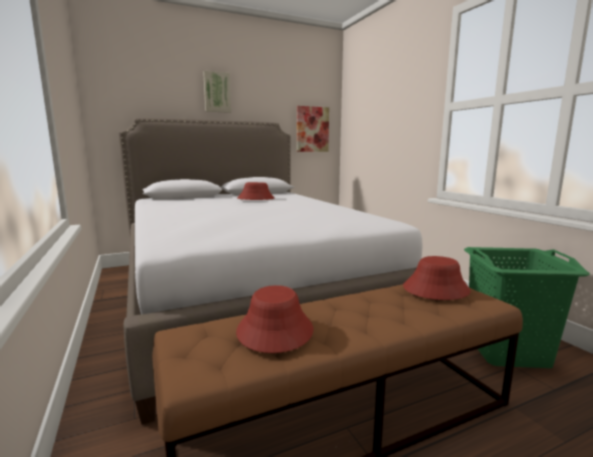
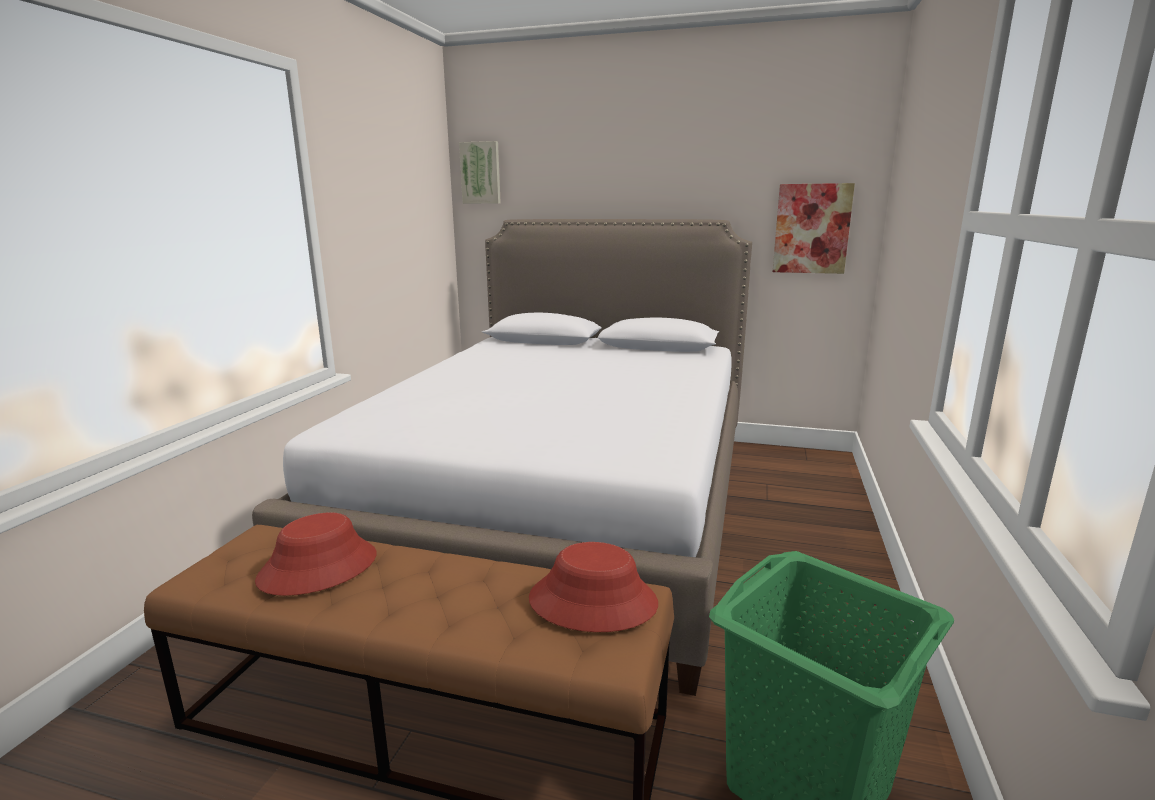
camera: 40 degrees right, 5 degrees up
(217, 92) = (630, 171): picture -> picture (481, 173)
(256, 199) = (619, 360): red hat -> none

